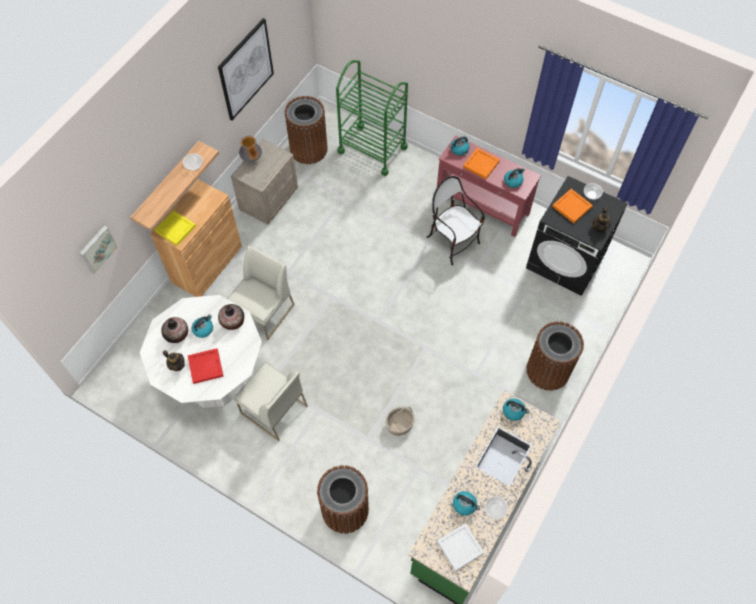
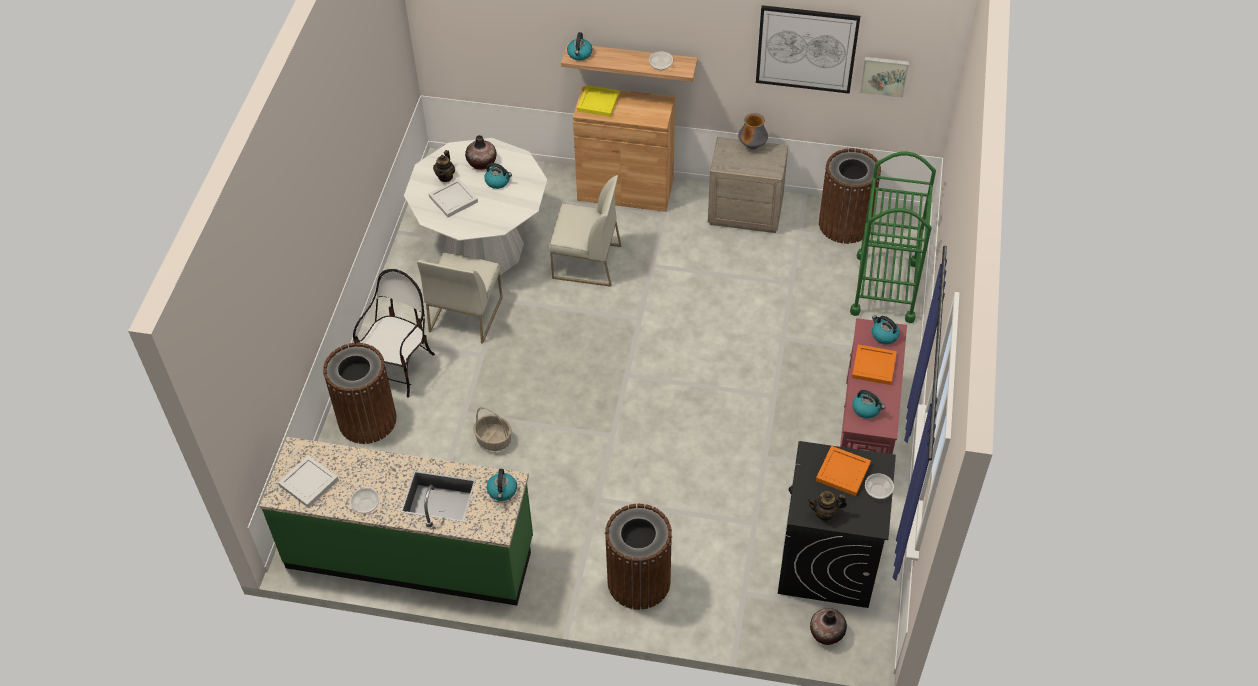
camera: 70 degrees right, 10 degrees down
(97, 249) = (513, 32): picture -> picture (884, 75)
(205, 366) = (453, 199): red tray -> white tray
(232, 321) = (518, 202): vase -> vase (826, 633)
(452, 242) = (786, 418): chair -> chair (400, 368)
(465, 505) = (362, 473): kettle -> kettle (579, 54)

